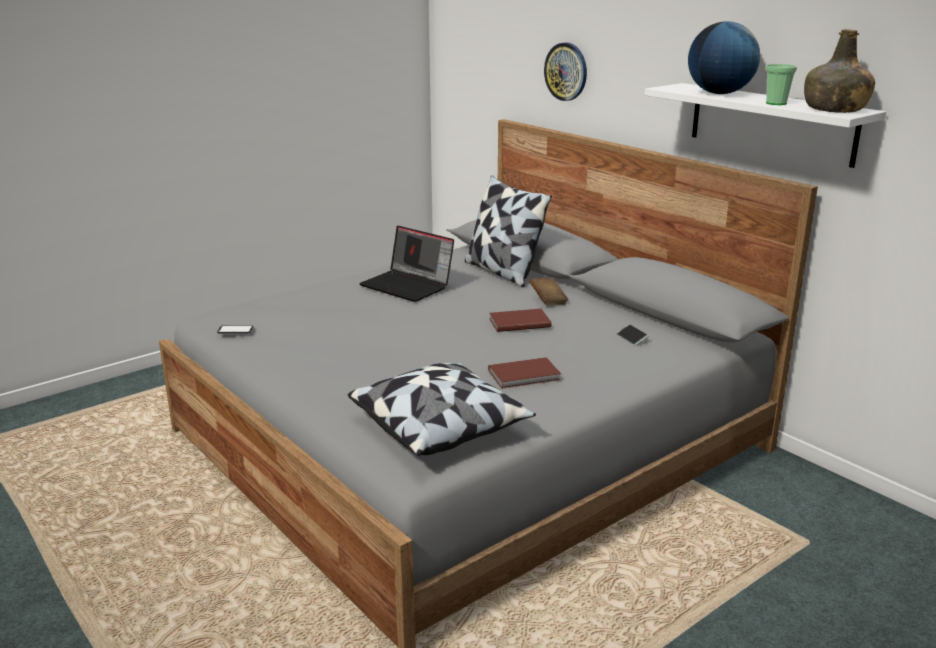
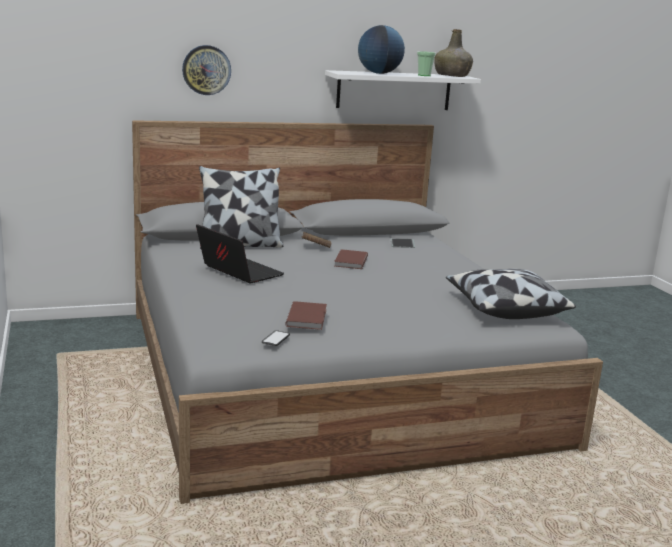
camera: 70 degrees left, 5 degrees down
(408, 285) = (238, 272): laptop -> laptop turned 105 degrees counterclockwise
(525, 376) = (442, 277): brown book -> brown book (308, 317)

